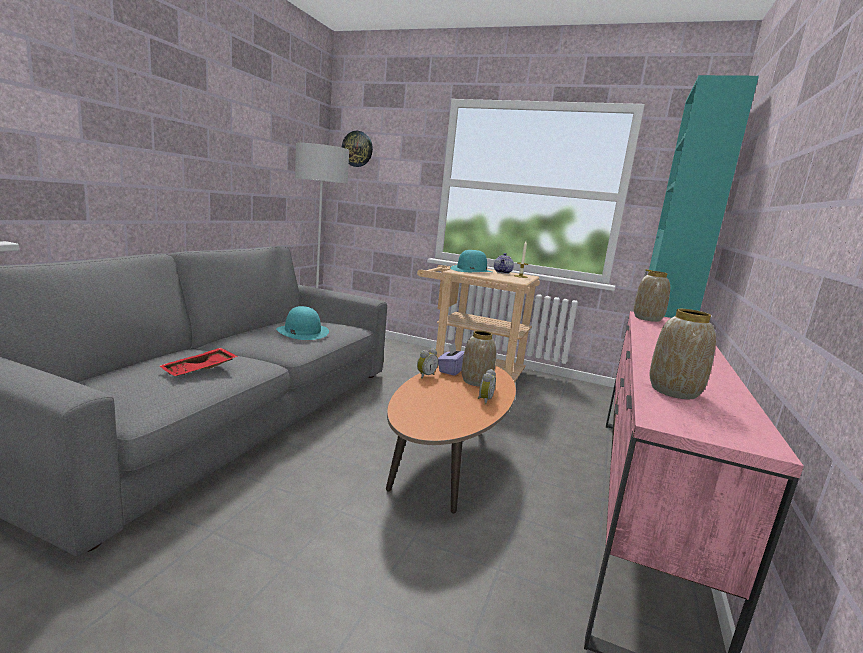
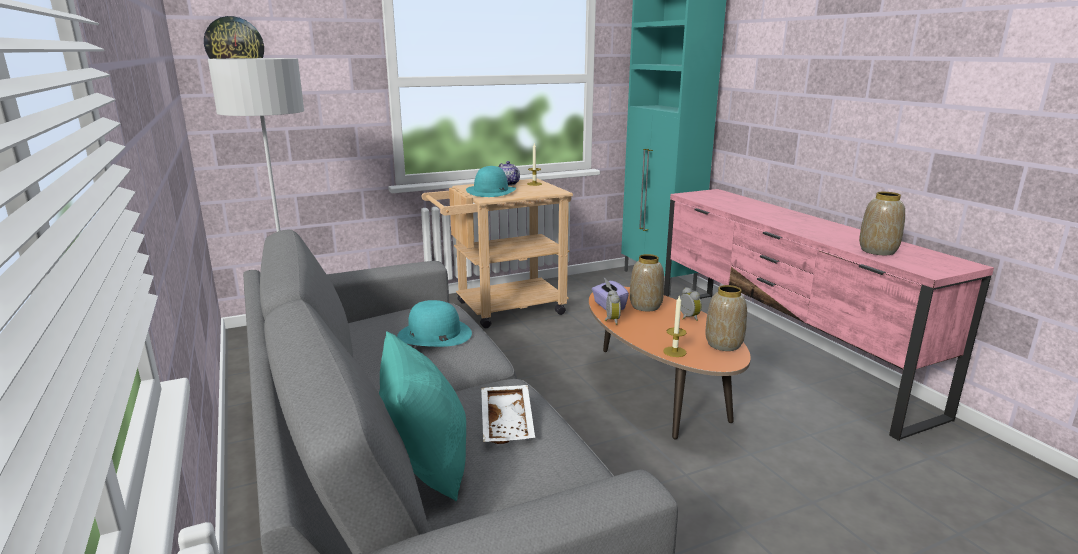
camera: 45 degrees left, 5 degrees up
(141, 366) = (426, 462): none -> turquoise pillow
(200, 370) = (508, 422): red tray -> white tray
(407, 406) = (674, 352): none -> candle
(647, 318) = (698, 197): vase -> vase (723, 344)

